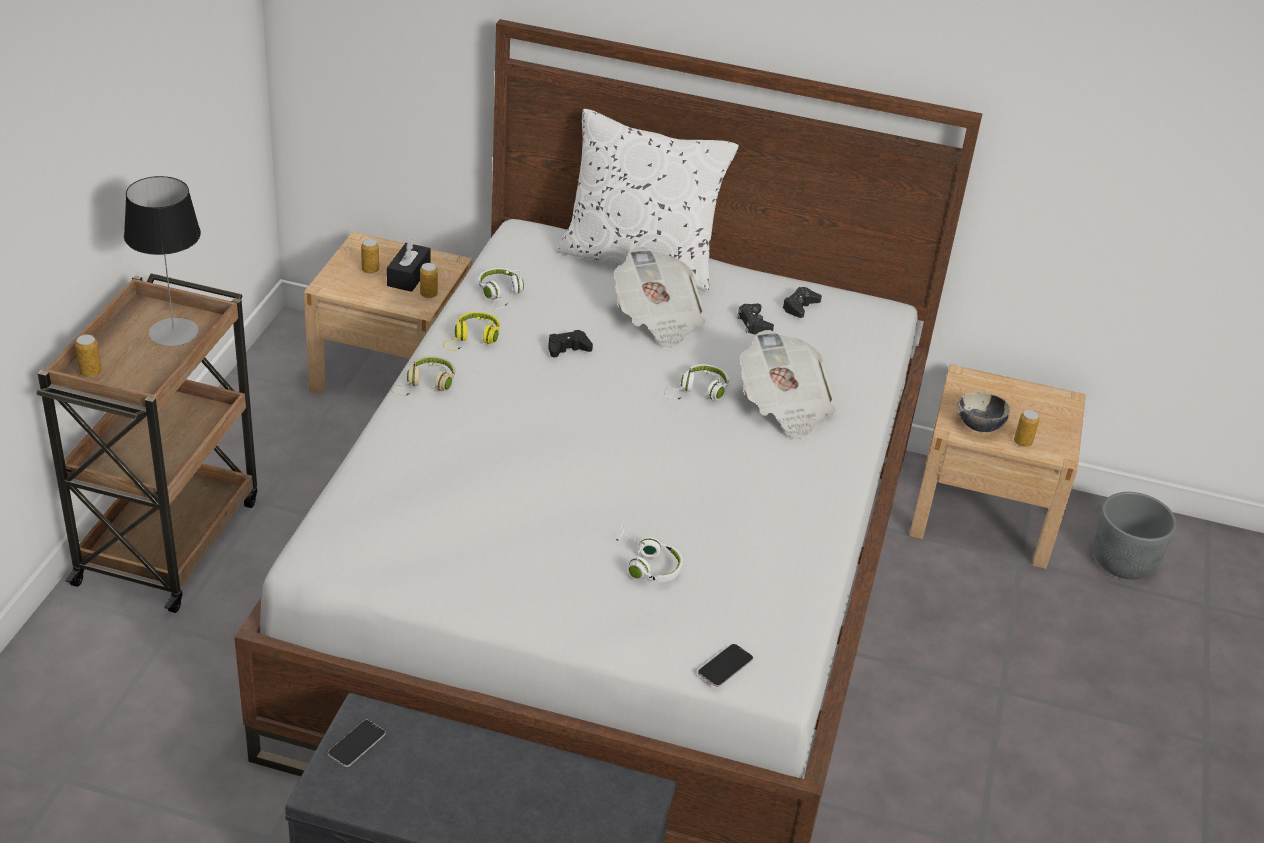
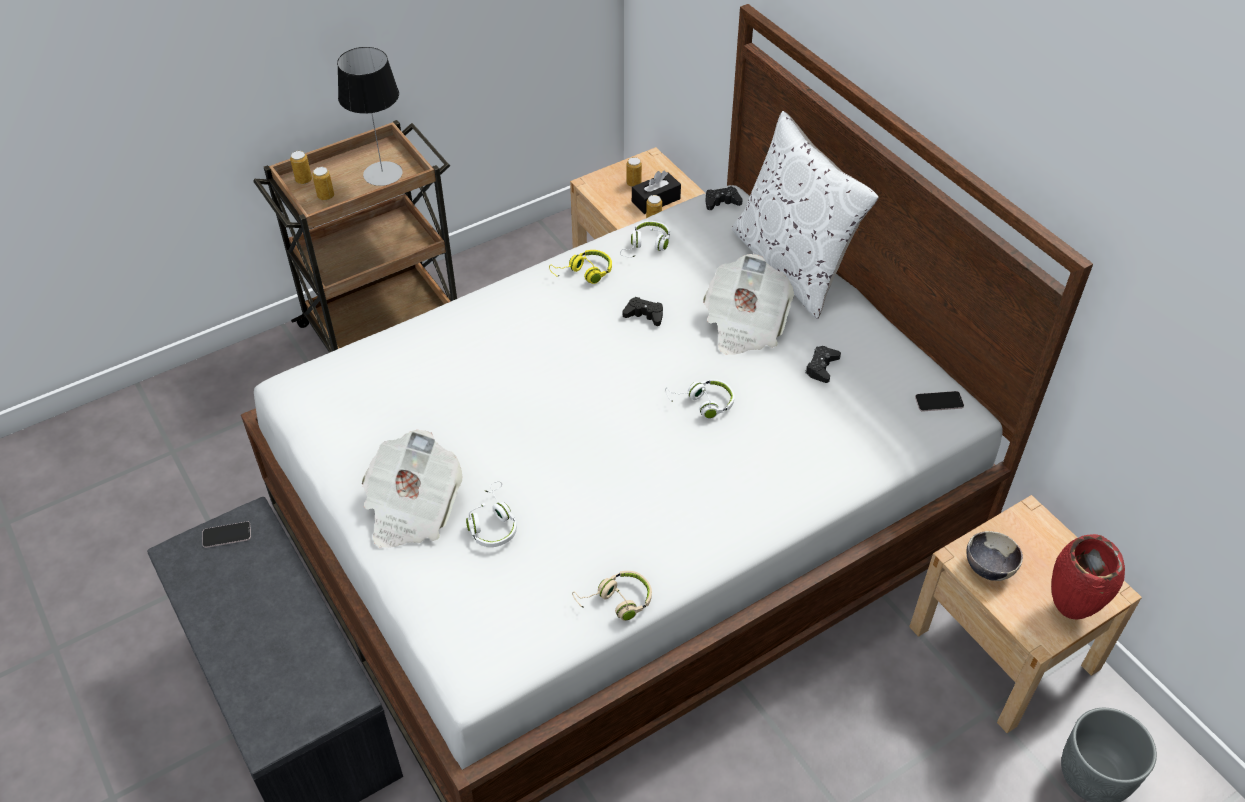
camera: 45 degrees right, 10 degrees up
(426, 385) = (509, 293): beige headphones -> beige headphones (616, 601)
(725, 666) = (449, 641): phone -> phone (939, 402)
(784, 406) = (757, 454): newspaper -> newspaper (412, 509)
(800, 307) = (882, 372): black game controller -> black game controller (721, 202)
(1022, 442) = (1015, 606): can -> can (326, 196)
(1057, 427) = (1070, 612): none -> red vase

